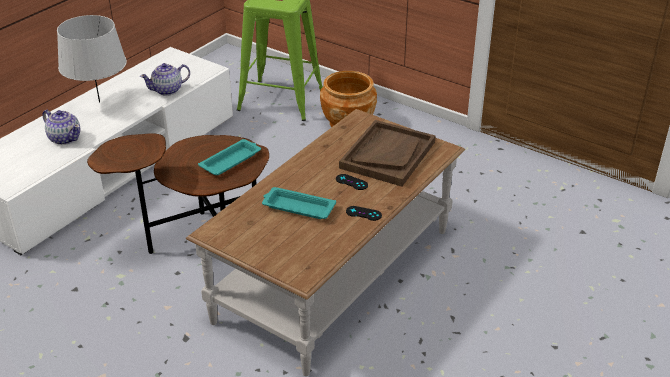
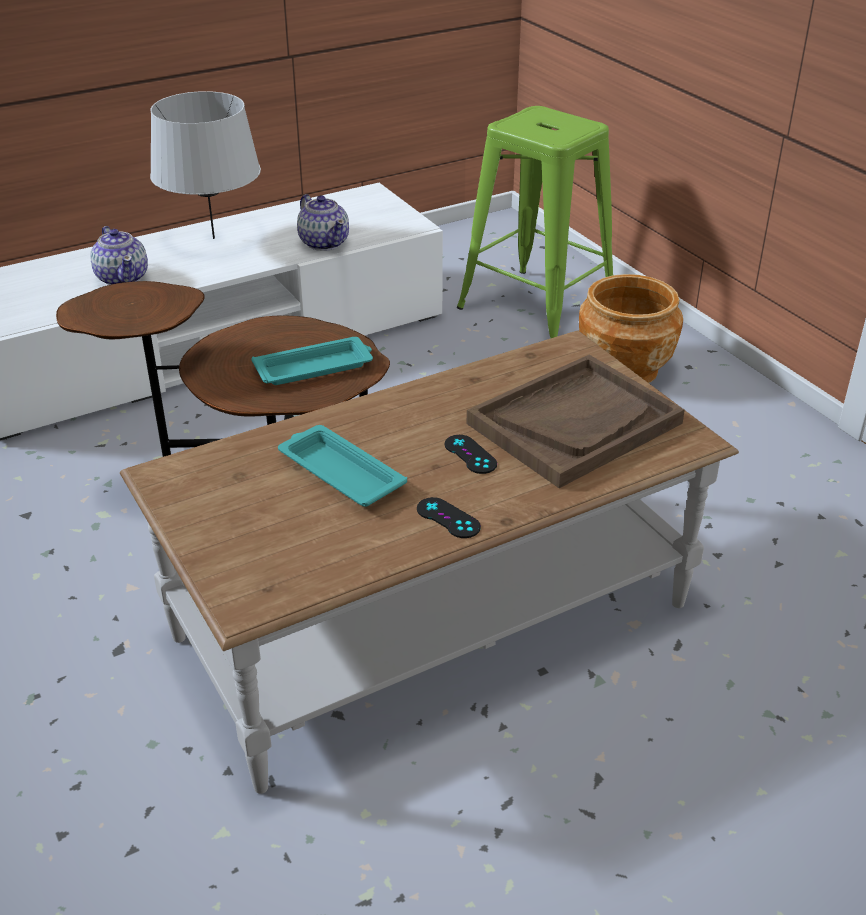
camera: 25 degrees right, 0 degrees up
(168, 90) = (324, 243): teapot -> teapot turned 120 degrees counterclockwise

